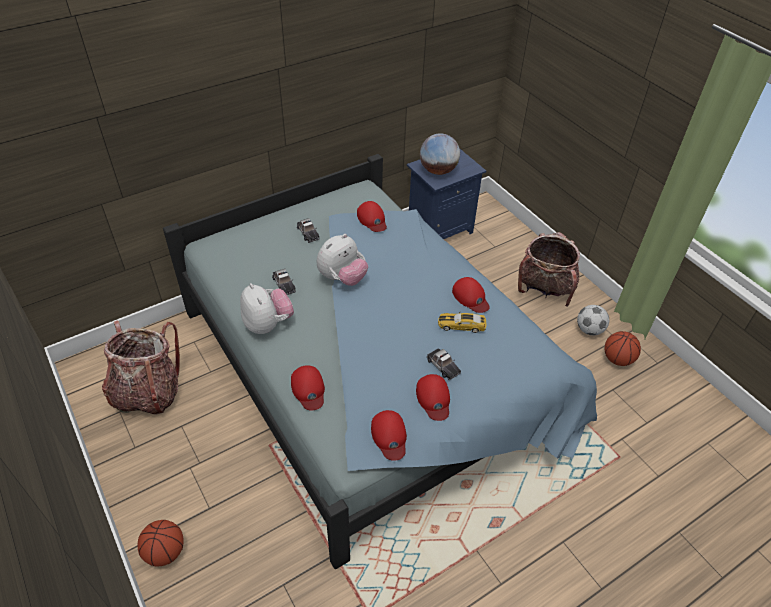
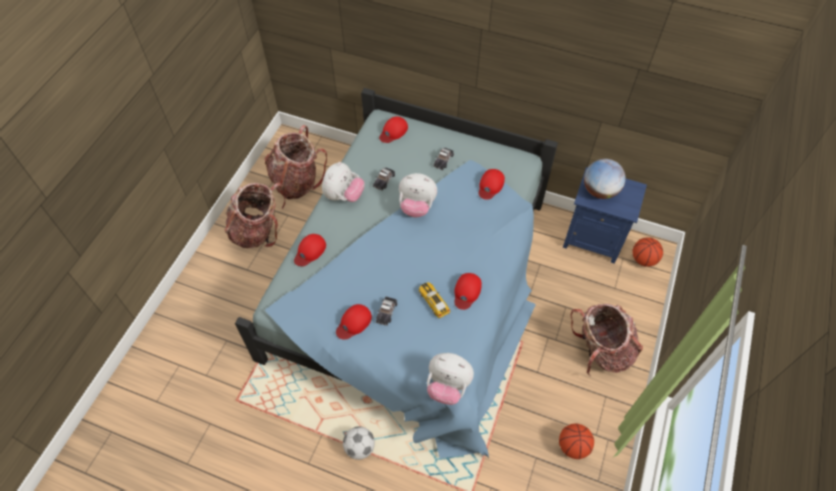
camera: 55 degrees right, 10 degrees up
(165, 551) = (207, 269): basketball -> basketball (643, 259)
(171, 466) = (259, 231): none -> backpack
(389, 436) = (305, 316): red cap -> red cap (393, 131)
(560, 367) = (448, 386): none -> plush toy
(589, 330) = (586, 408): football -> football (360, 447)

